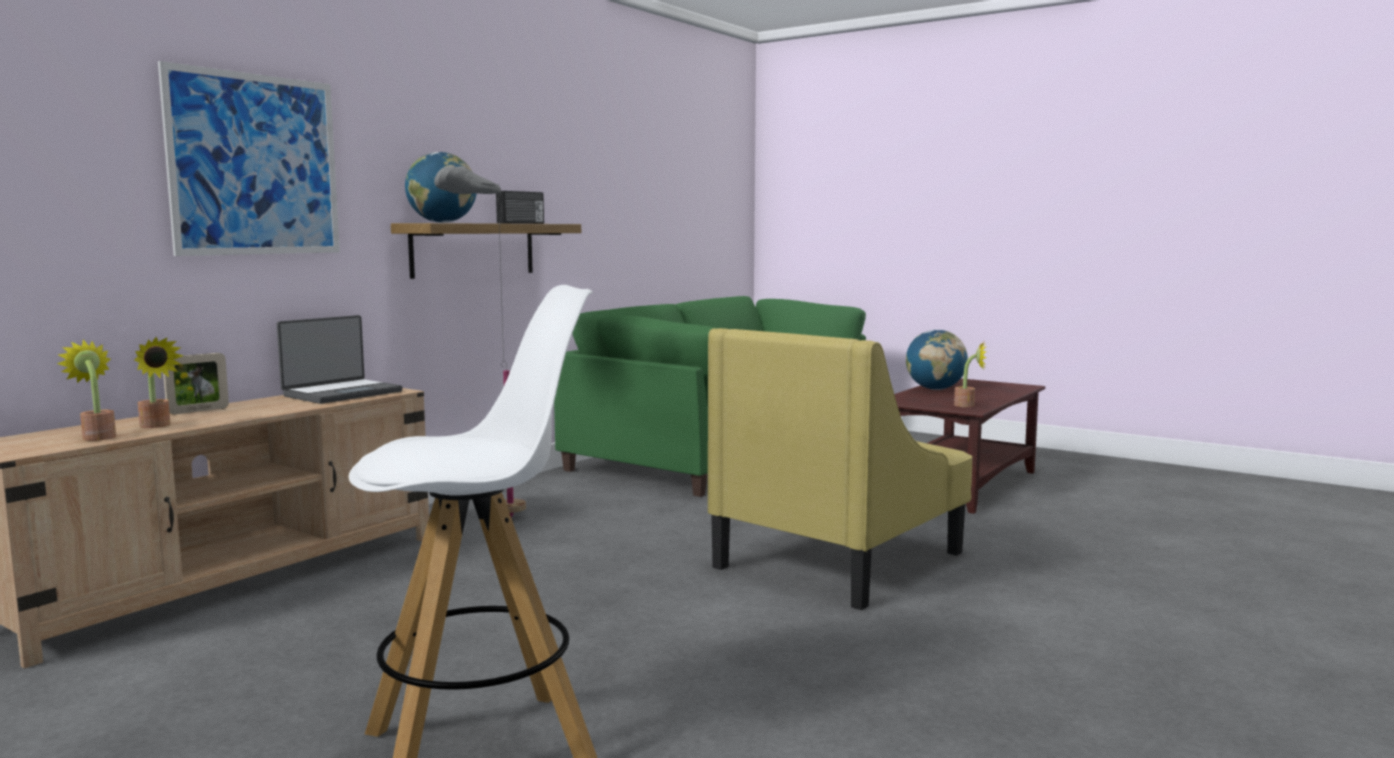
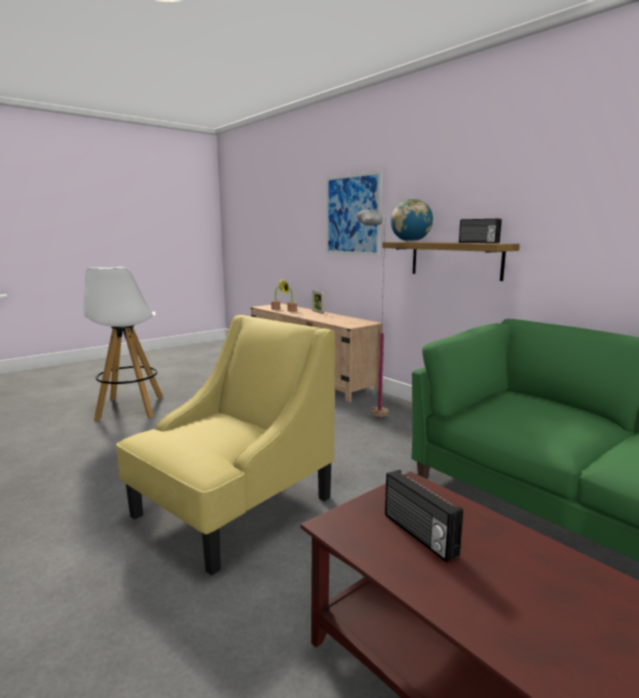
camera: 105 degrees right, 5 degrees up
(341, 393) = (347, 321): laptop -> none
(840, 559) = (233, 507): yellow armchair -> yellow armchair turned 75 degrees clockwise
(935, 389) = (521, 548): globe -> none
(953, 399) = (418, 535): none -> radio
(968, 405) = (362, 531): potted plant -> none

